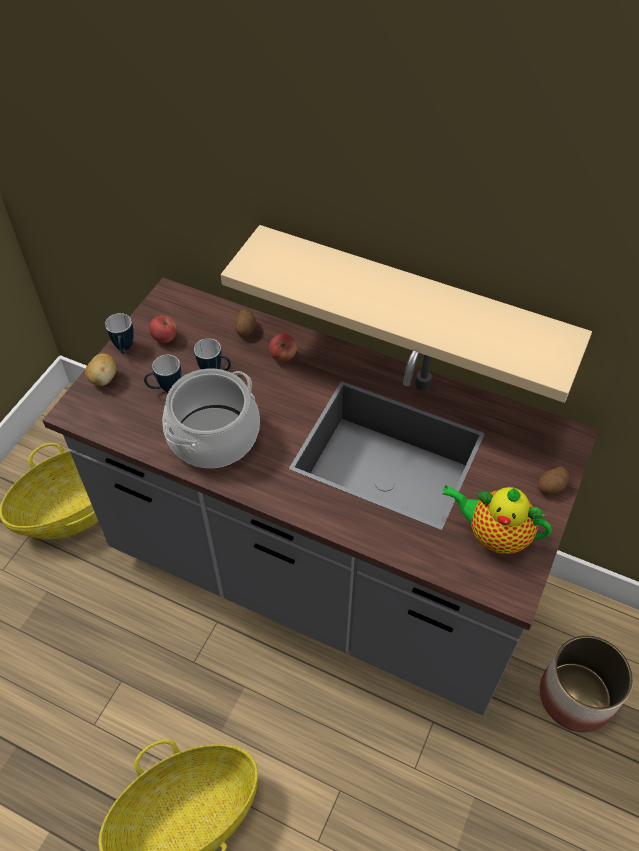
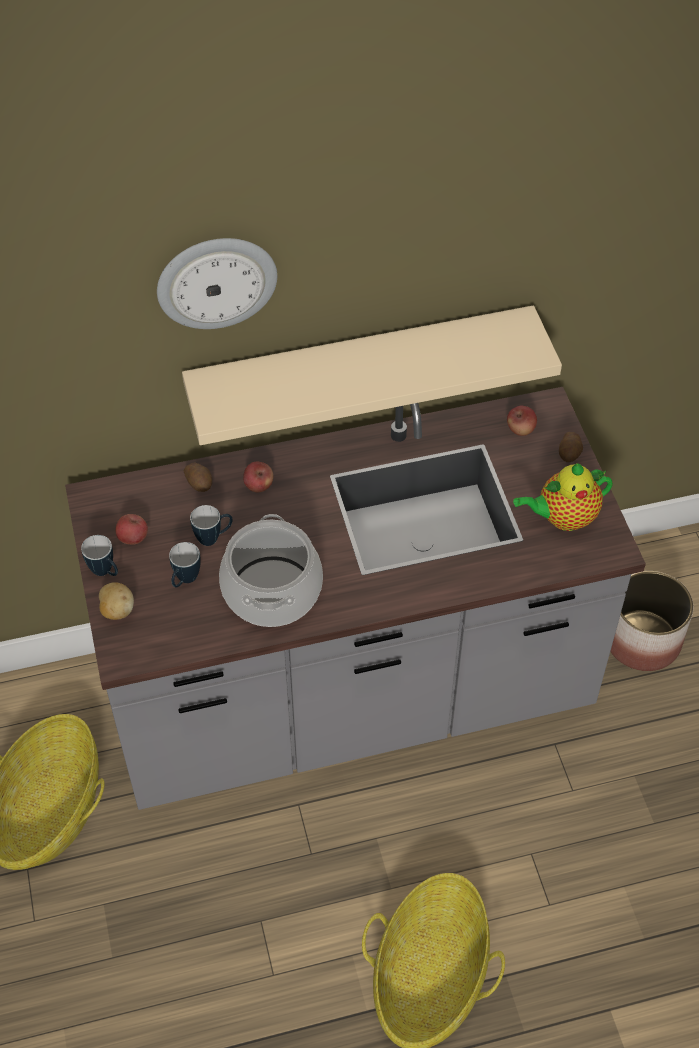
camera: 40 degrees left, 0 degrees up
(292, 147) = (216, 281): none -> wall clock
(527, 441) = (520, 430): none -> apple

